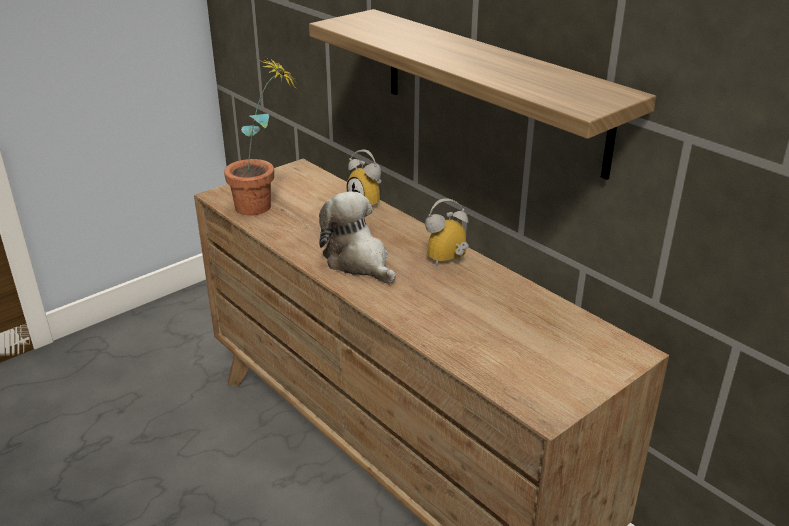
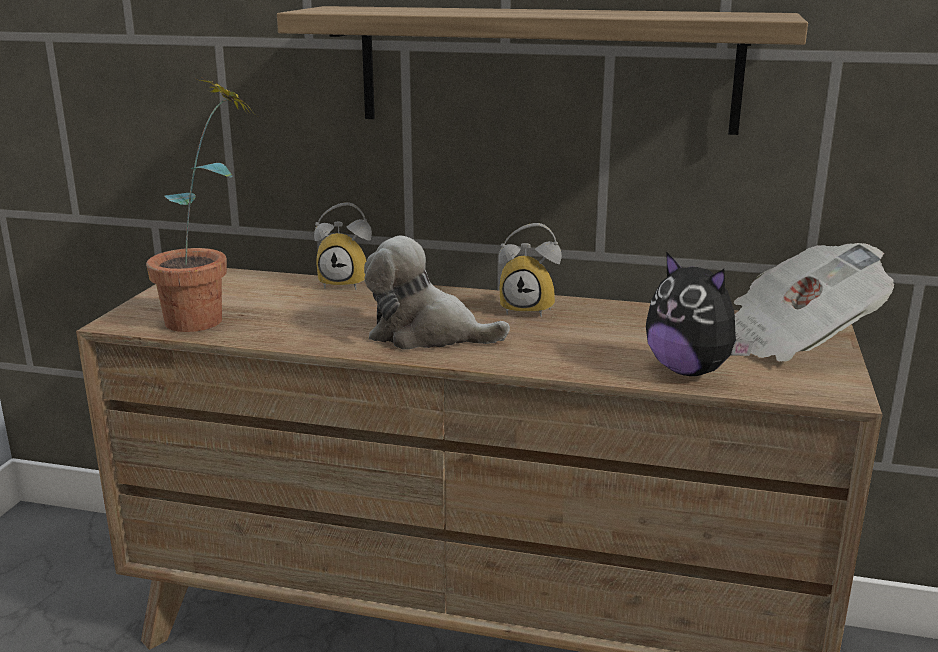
camera: 35 degrees left, 10 degrees down
(448, 262) = (529, 309): alarm clock -> alarm clock turned 105 degrees counterclockwise
(475, 352) = (690, 371): none -> plush toy
(586, 357) = (792, 341): none -> newspaper

